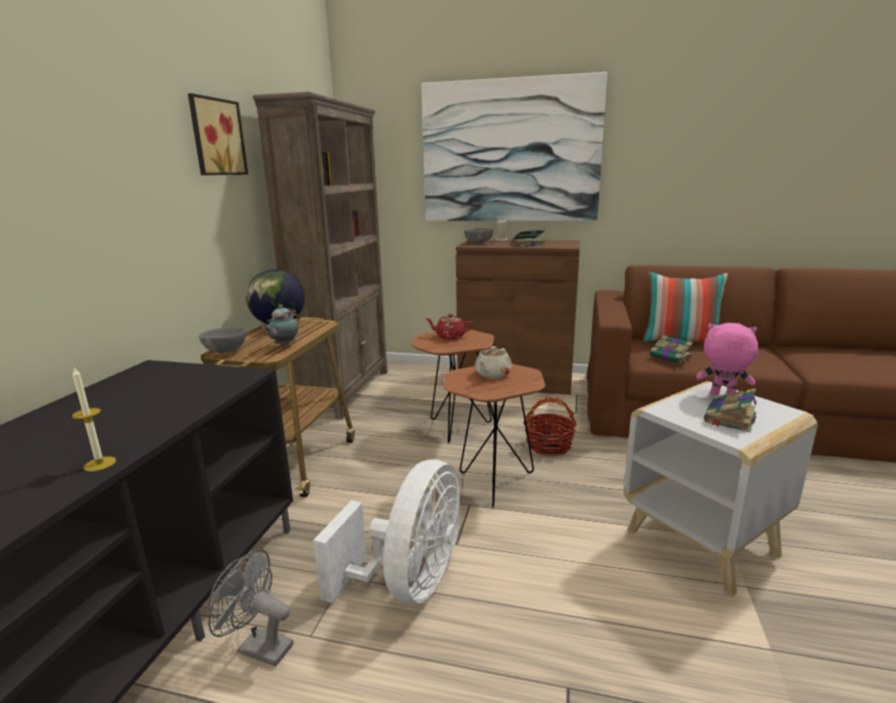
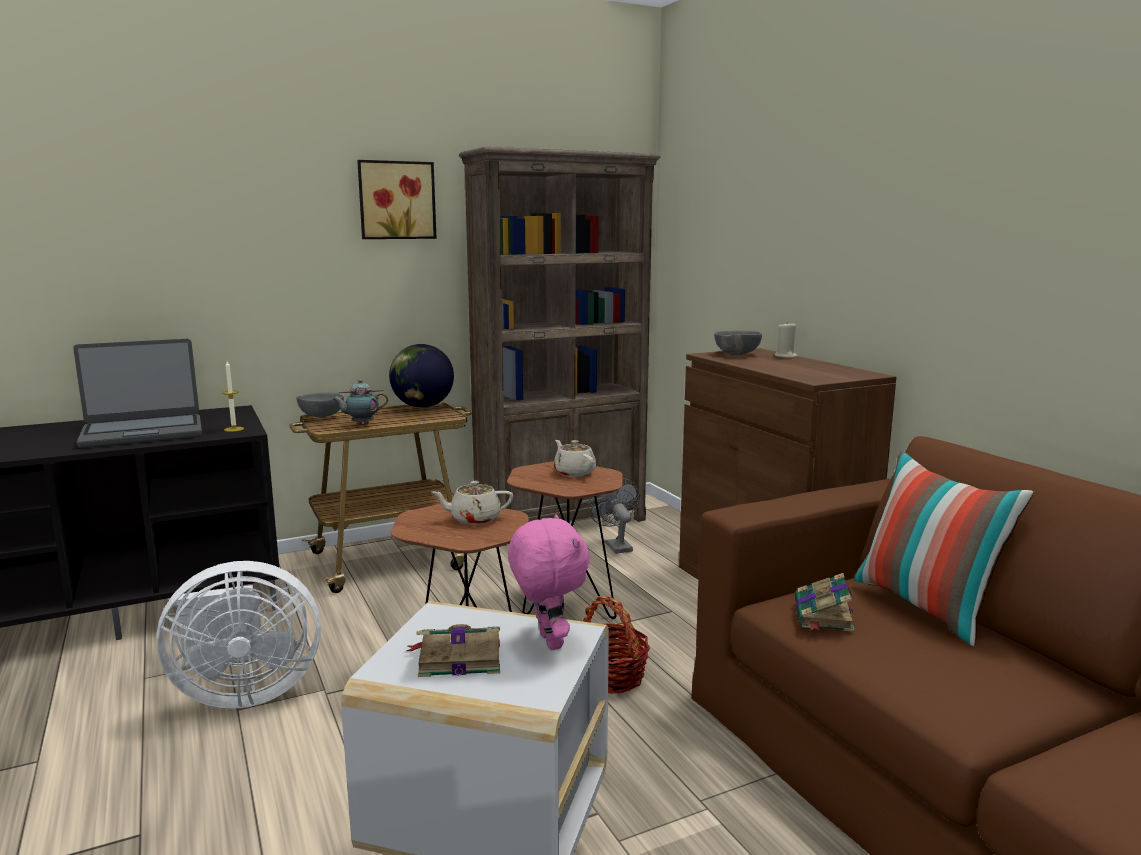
camera: 50 degrees right, 5 degrees down
(100, 464) = (46, 451): candle -> candle (234, 429)
(140, 410) = (143, 433): none -> laptop
(258, 647) = (120, 663): grey fan -> grey fan (615, 545)
(449, 336) = (574, 472): red teapot -> beige teapot
(510, 152) = (819, 213): picture -> none
(527, 244) = (781, 367): book -> none

